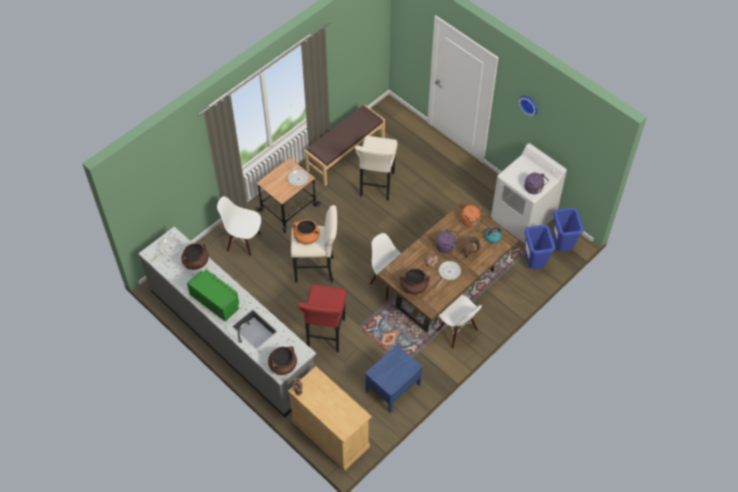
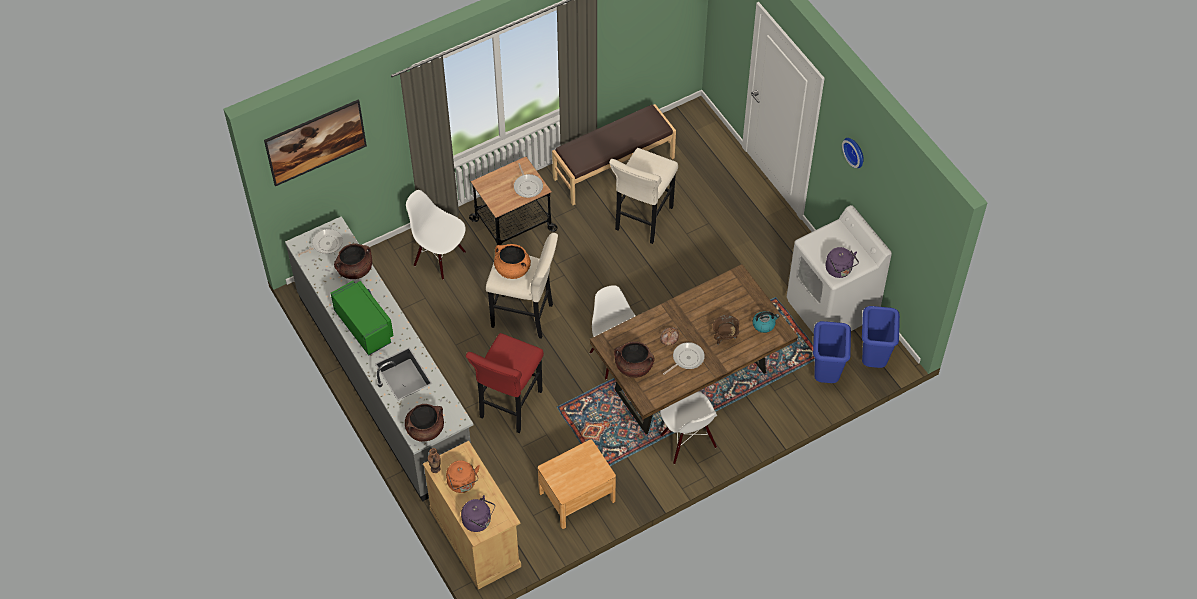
camera: 15 degrees right, 0 degrees up
(152, 183) = (318, 153): none -> picture
(393, 387) = (577, 496): blue nightstand -> brown nightstand
(446, 246) = (696, 323): purple kettle -> purple kettle (479, 521)
(471, 221) = (741, 296): orange kettle -> orange kettle (462, 484)

